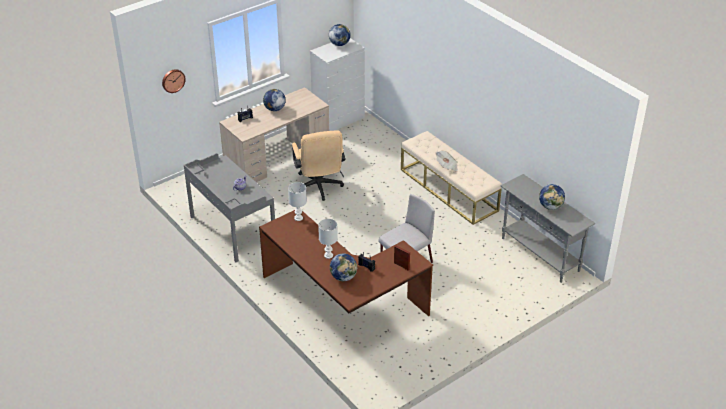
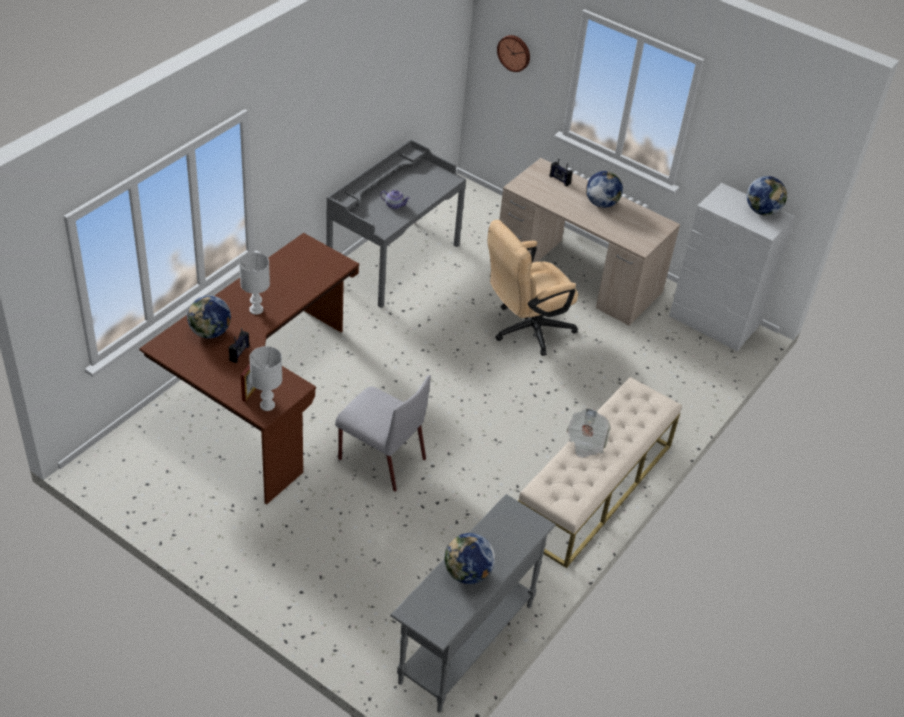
camera: 70 degrees right, 5 degrees up
(298, 218) = (334, 267): white table lamp -> white table lamp (268, 406)

